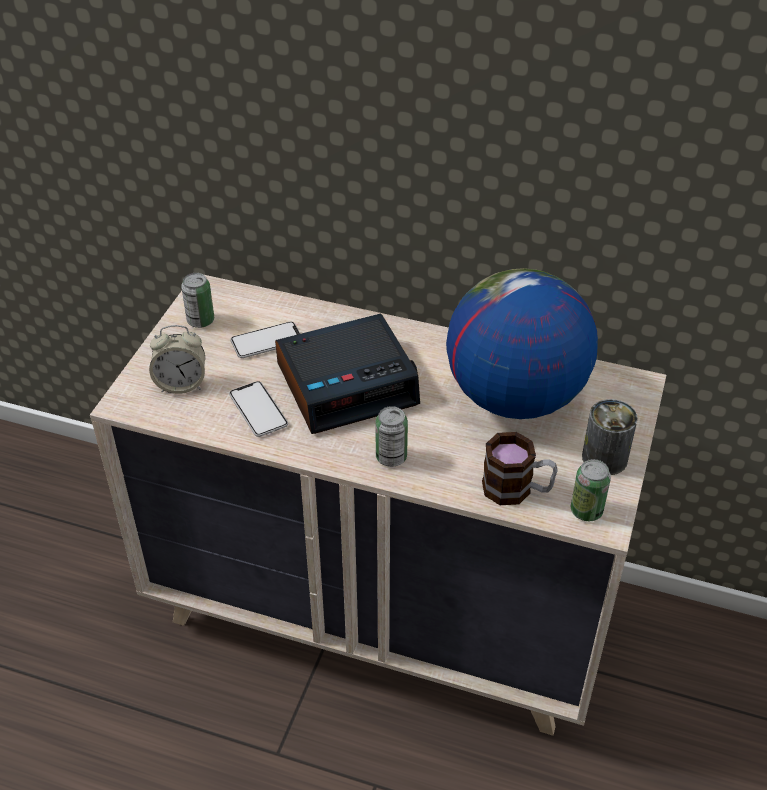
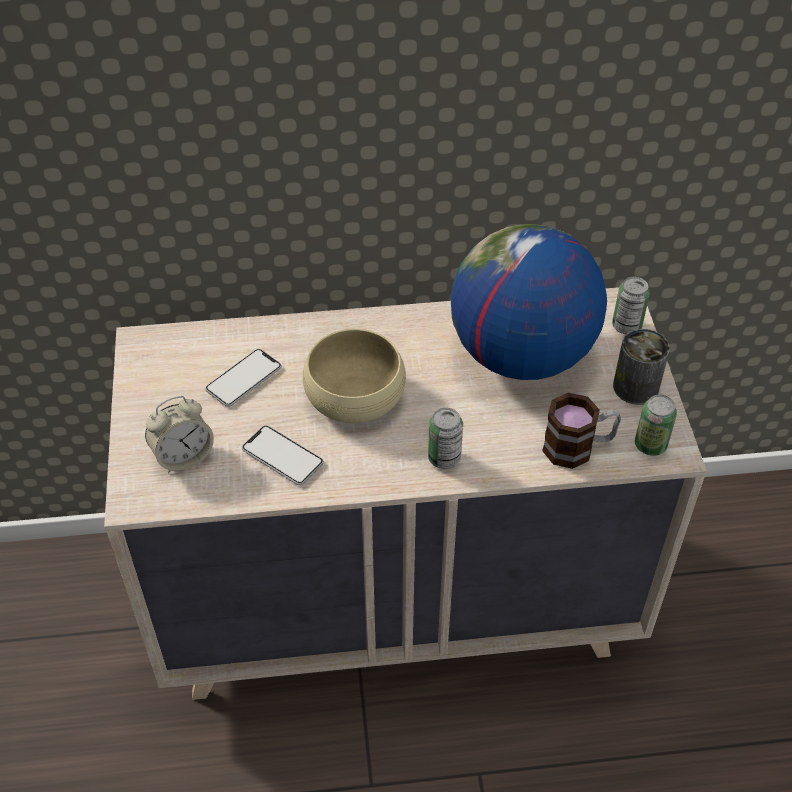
camera: 25 degrees left, 5 degrees up
(200, 321) = (159, 379): can -> can (626, 326)
(348, 383) = (355, 396): alarm clock -> beige bowl

